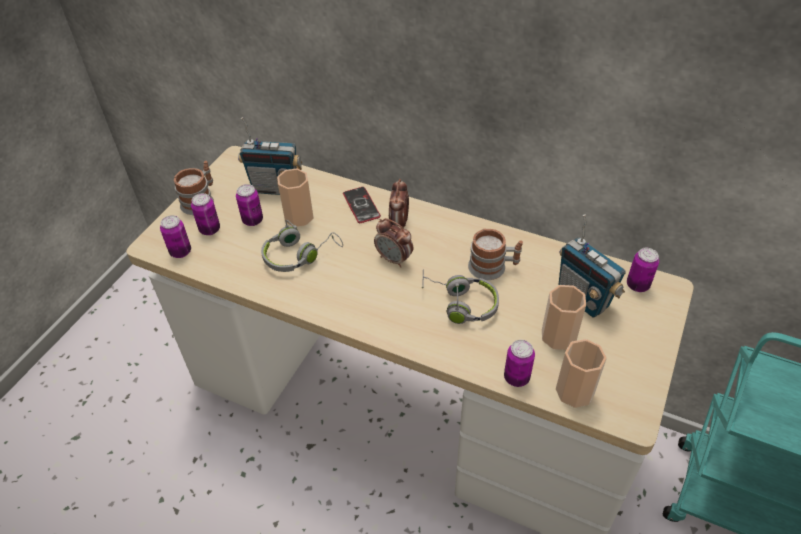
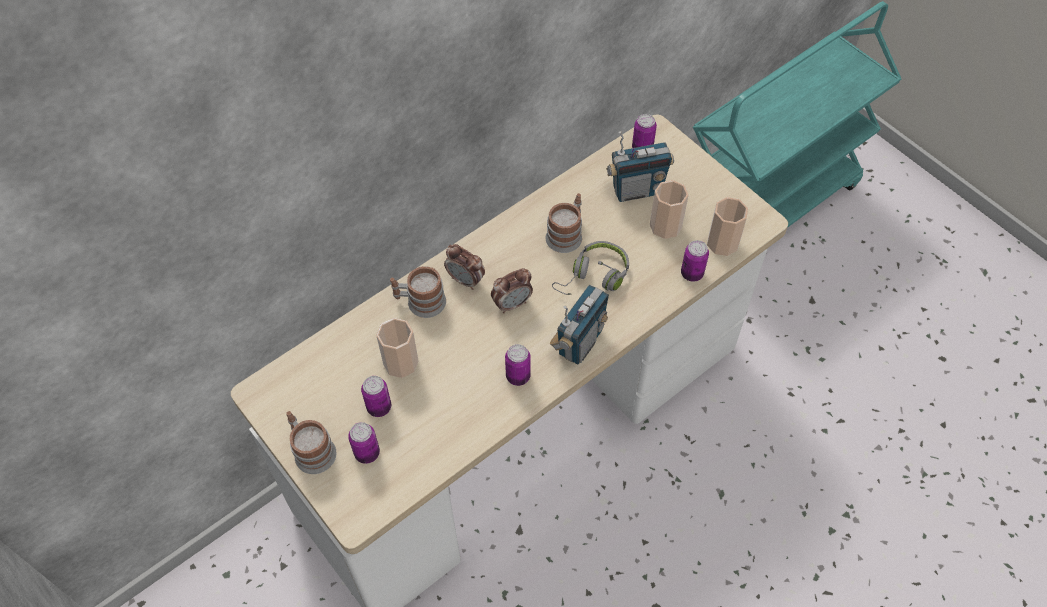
camera: 65 degrees left, 10 degrees up
(180, 252) = (385, 491): can -> can (518, 376)
(275, 188) = (340, 369): radio -> radio (579, 342)
(299, 255) = (458, 380): grey headphones -> none
(361, 205) = (420, 302): phone -> mug

